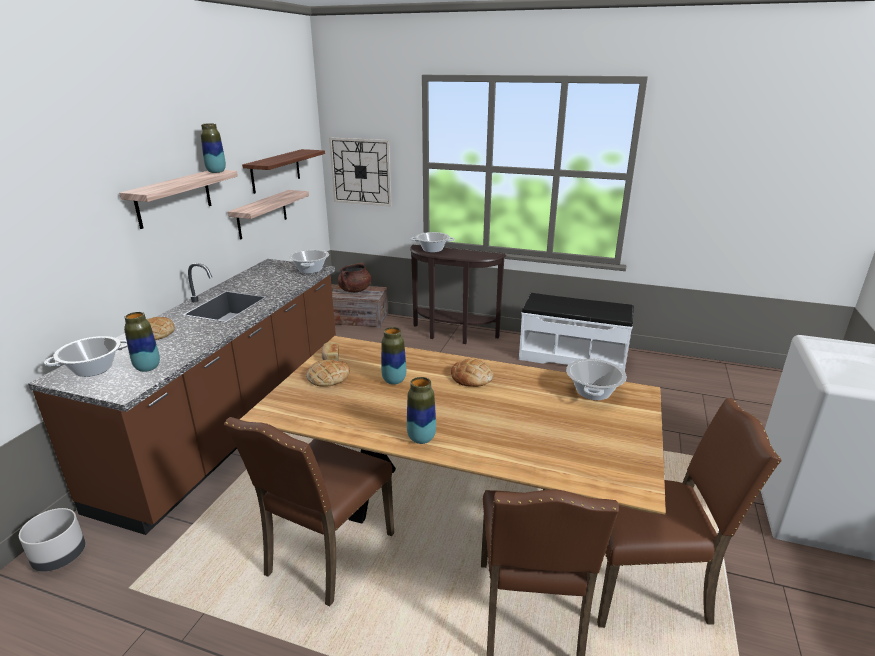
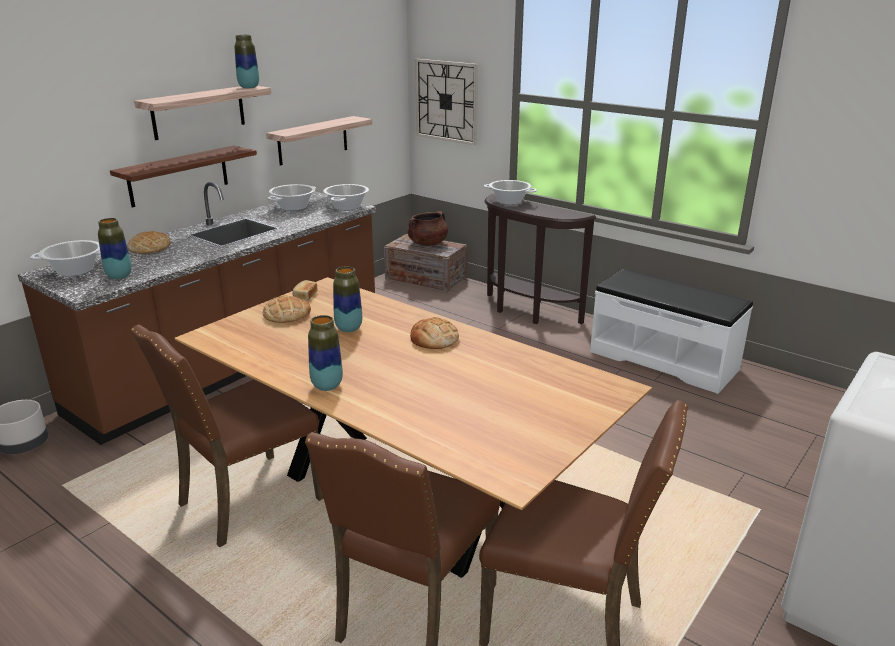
camera: 20 degrees right, 0 degrees up
(276, 171) = (337, 93): shelf -> shelf (178, 176)
(593, 392) = (560, 377): cooking pot -> cooking pot (294, 207)

